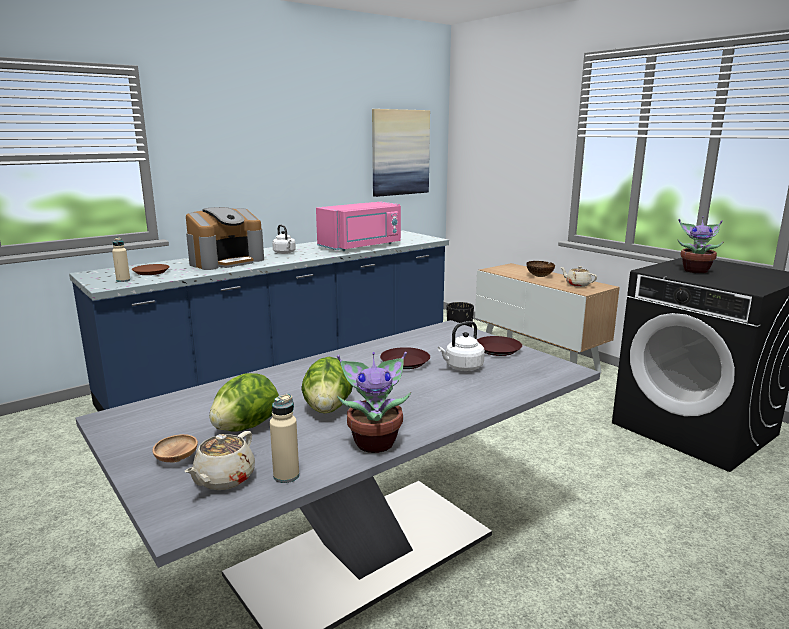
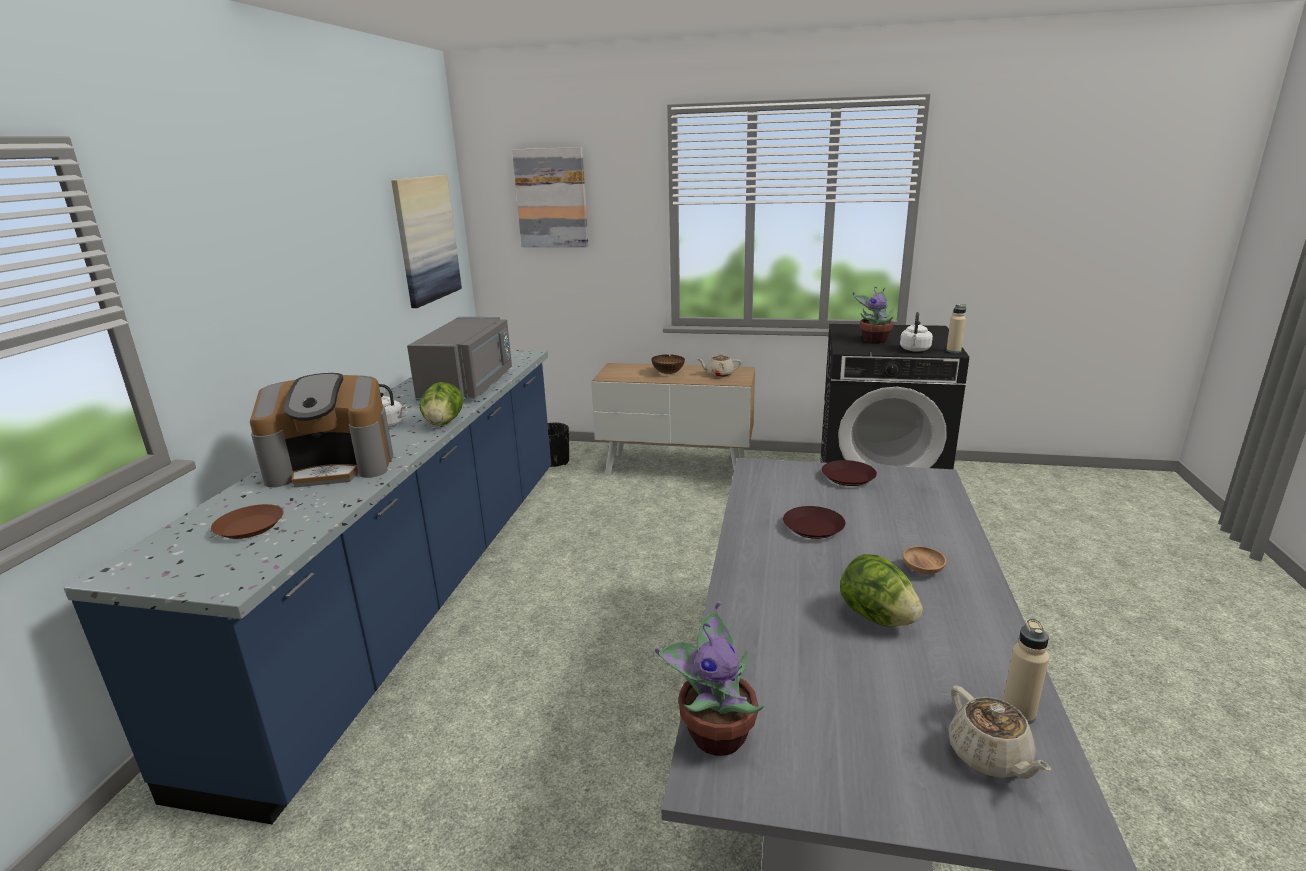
camera: 40 degrees left, 5 degrees up
(123, 280) = (238, 560): beige bottle -> beige bottle (953, 351)
(176, 458) = (901, 769): brown bowl -> brown bowl (922, 569)
(226, 261) = (333, 466): coffee machine -> coffee machine turned 75 degrees clockwise
(245, 427) = (865, 686): lettuce -> lettuce (444, 423)
(362, 246) = (469, 386): pink microwave -> grey microwave
(375, 441) = (987, 629): potted plant -> potted plant (714, 733)
(462, 367) = (867, 510): white kettle -> white kettle (914, 350)
(499, 130) = (551, 198): none -> picture

